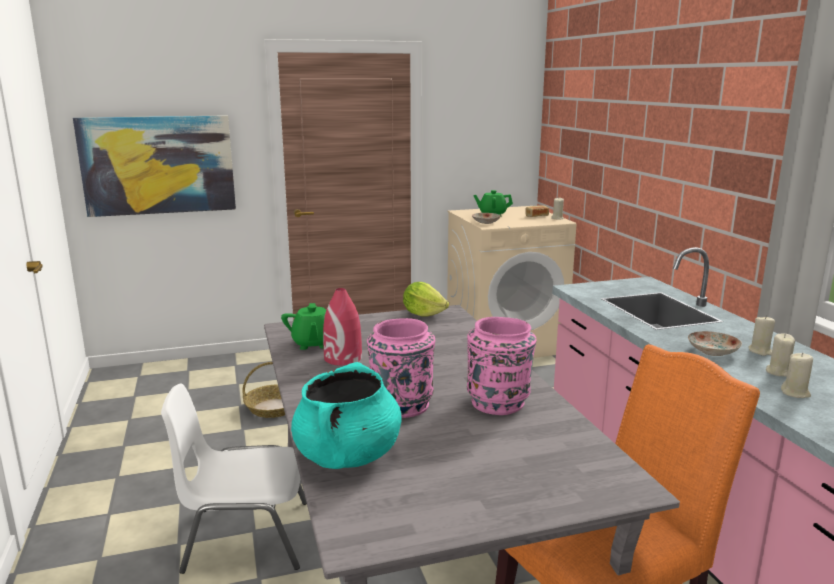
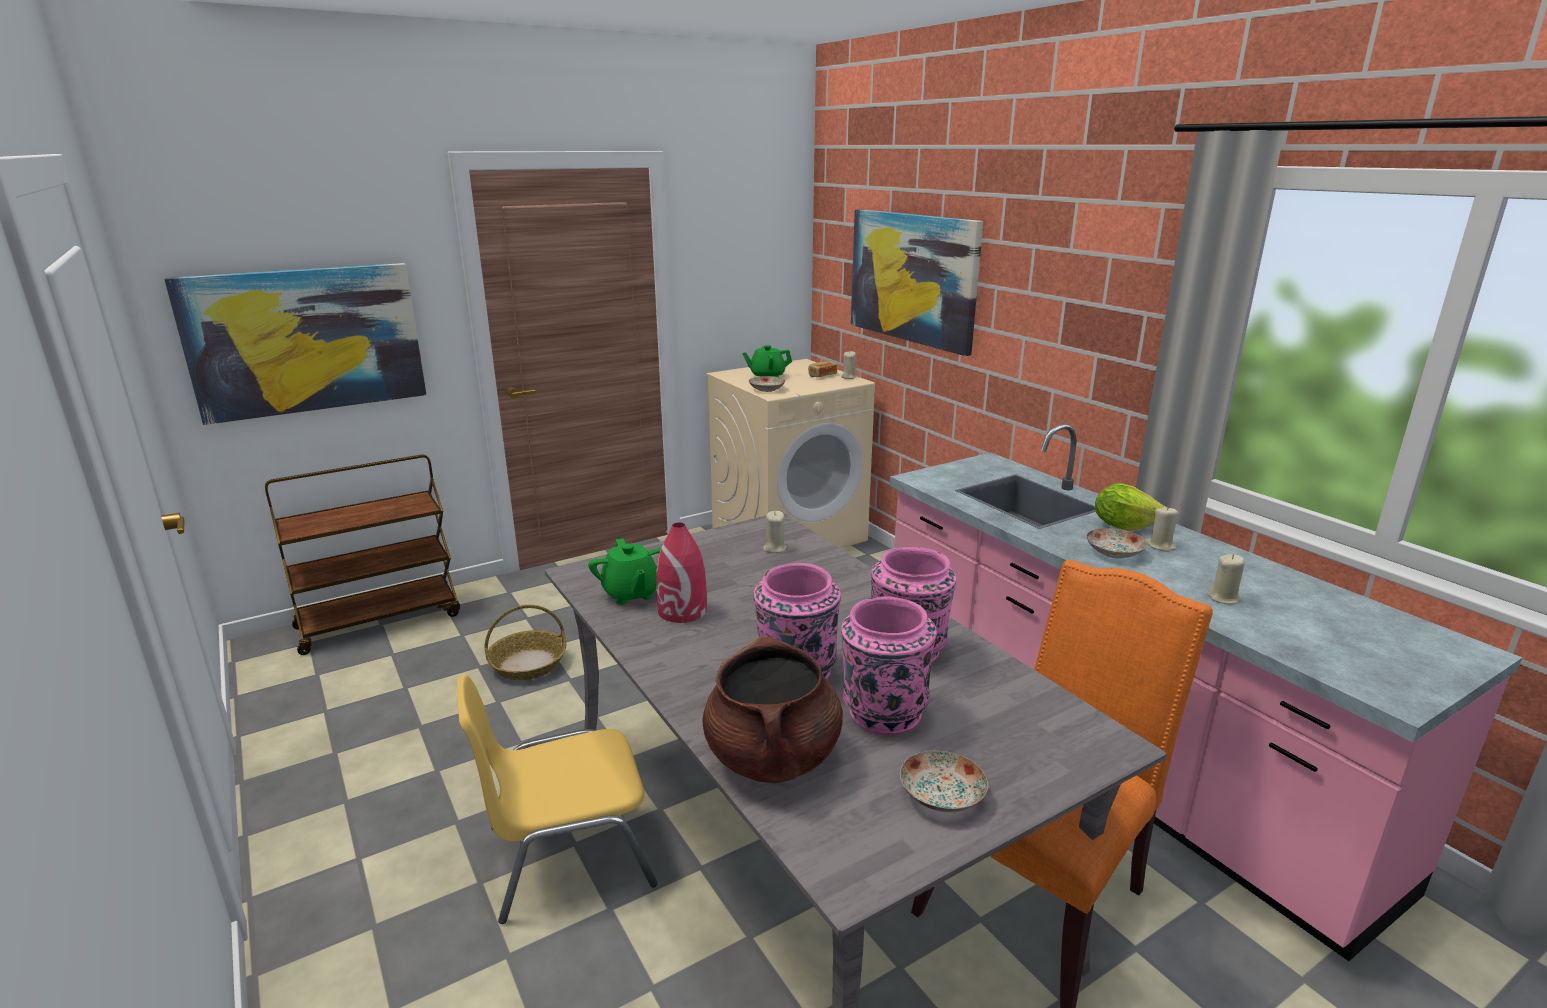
camera: 15 degrees left, 5 degrees up
(188, 368) = (380, 620): none -> brown cart
(245, 536) = (567, 854): white chair -> yellow chair
(348, 456) = (773, 757): turquoise cooking pot -> brown cooking pot
(423, 314) = (746, 530): lettuce -> lettuce (1123, 526)
(451, 440) = (883, 713): none -> pink vase
(461, 500) = (940, 796): none -> plate
(606, 137) = (912, 278): none -> picture
(778, 372) = (1192, 572): beige candle -> beige candle (774, 548)

